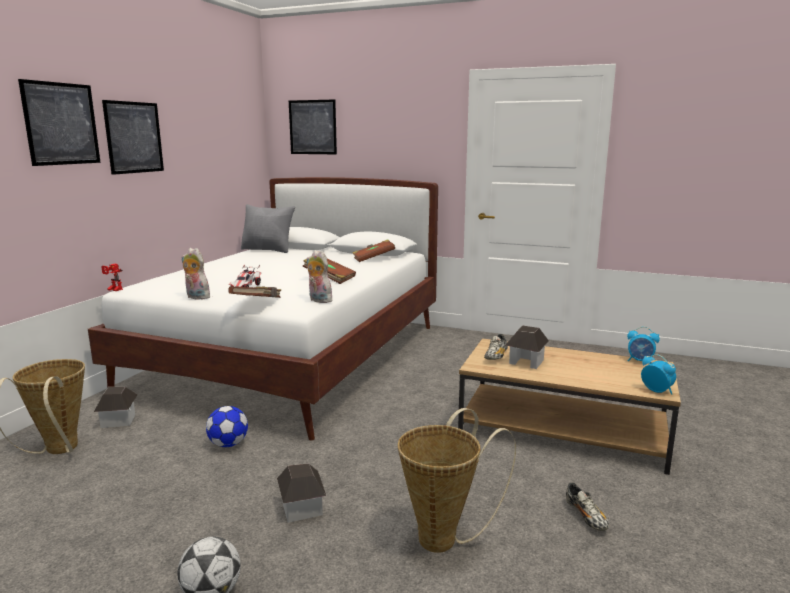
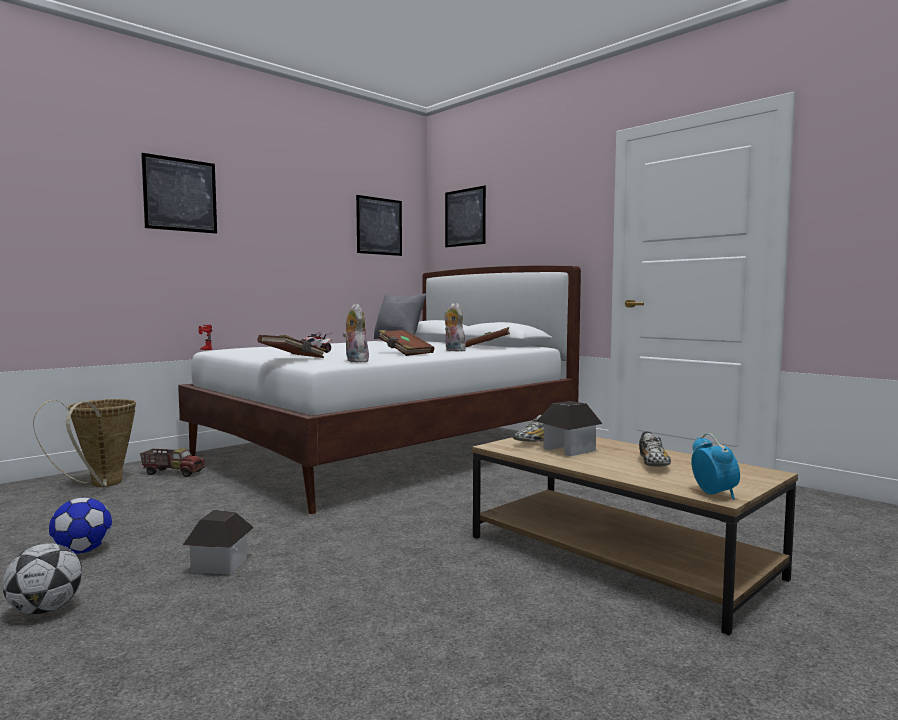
camera: 25 degrees right, 10 degrees down
(118, 420) = (173, 473): toy house -> toy truck
(134, 137) = (259, 215): picture -> picture (379, 226)
(196, 297) = (253, 354): plush toy -> plush toy (453, 350)
(228, 444) = (232, 503): football -> football (82, 551)
(444, 537) = (323, 625): basket -> none
(586, 517) = (531, 651): shoe -> shoe (653, 464)
(640, 361) = (741, 467): alarm clock -> none

